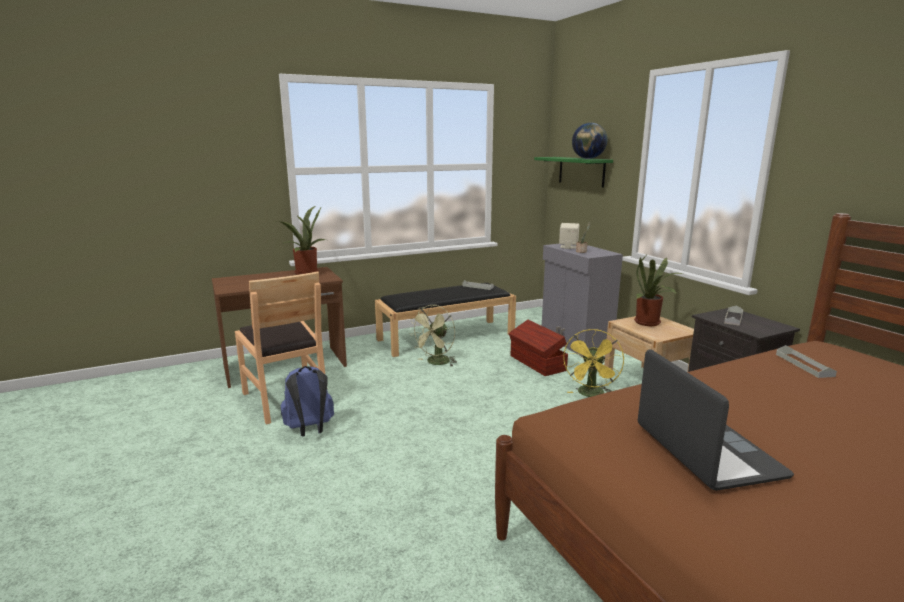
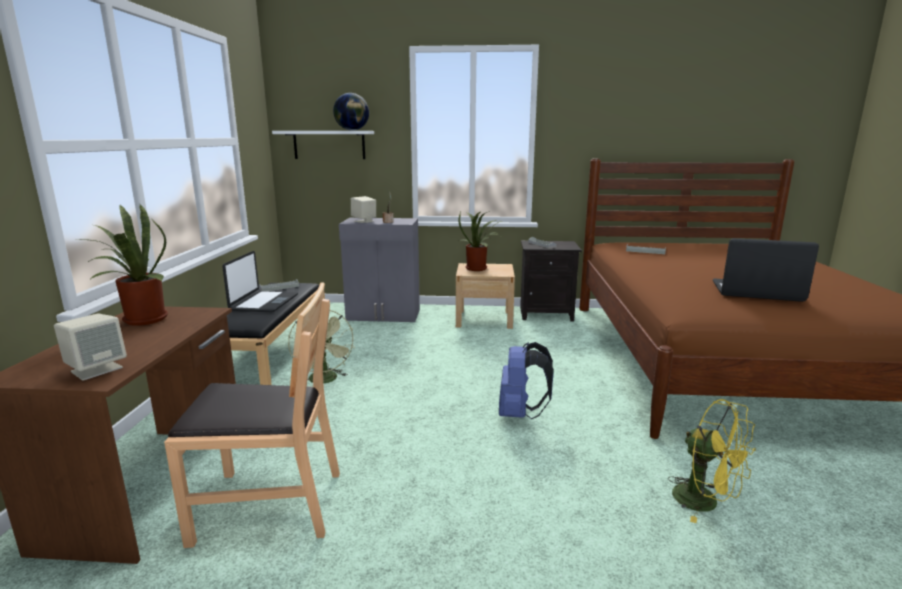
camera: 60 degrees left, 0 degrees up
(237, 286) = (96, 369): none -> beige speaker
(309, 430) = (382, 500): blue backpack -> blue backpack (520, 414)
(443, 292) = (263, 302): none -> laptop
(537, 363) = (399, 340): brown storage box -> none
(581, 171) = (329, 145): green shelf -> white shelf
(591, 395) = (480, 341): yellow fan -> yellow fan (705, 502)

